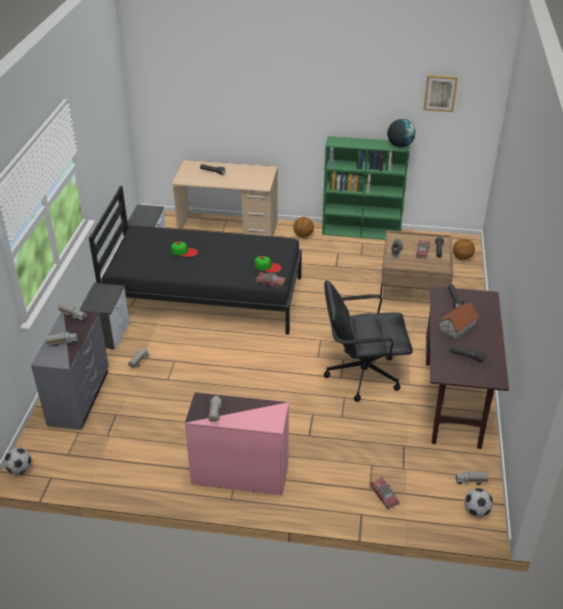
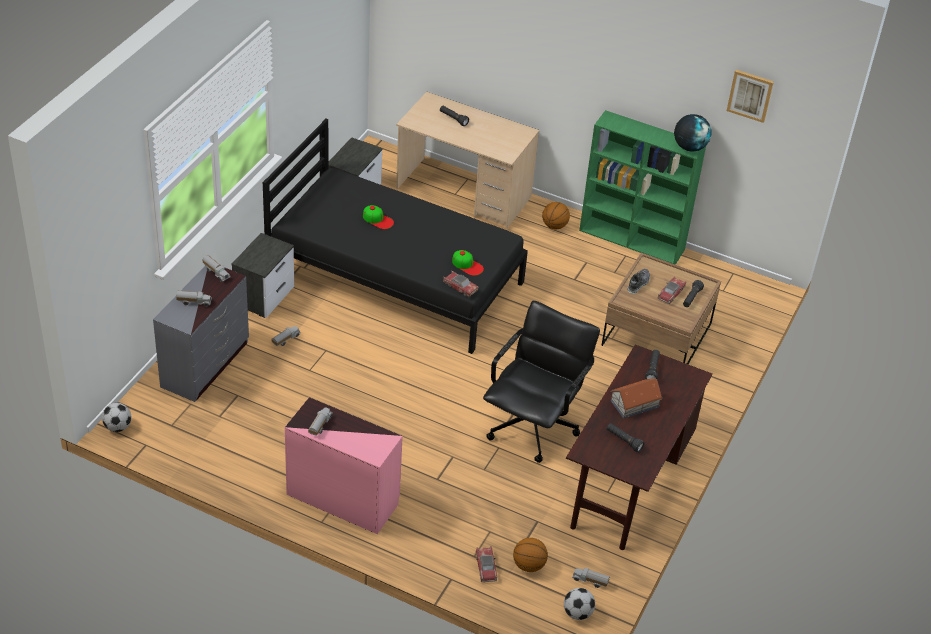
camera: 15 degrees right, 5 degrees up
(362, 374) = (533, 426): black office chair -> black office chair turned 105 degrees clockwise
(462, 258) = (744, 310): basketball -> basketball (529, 565)

